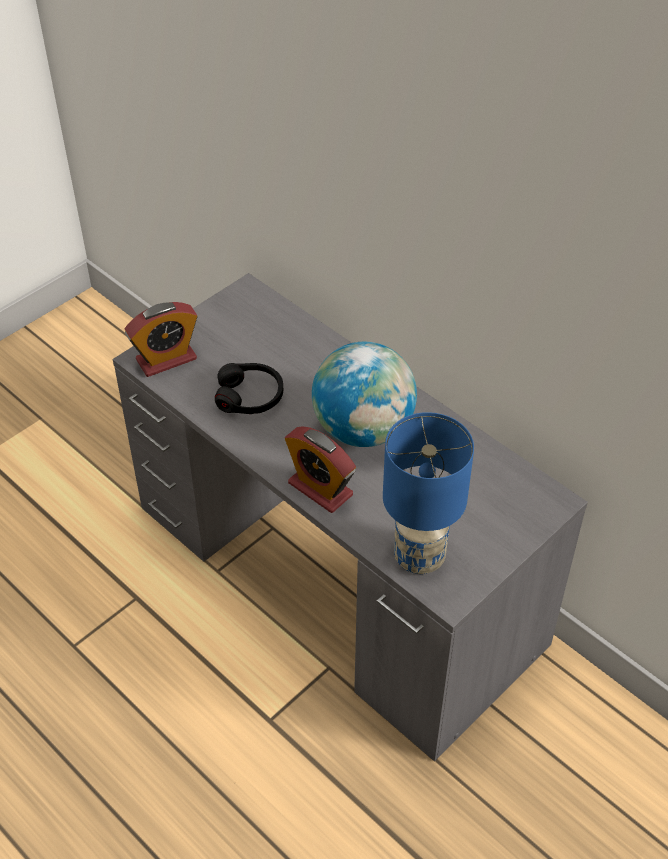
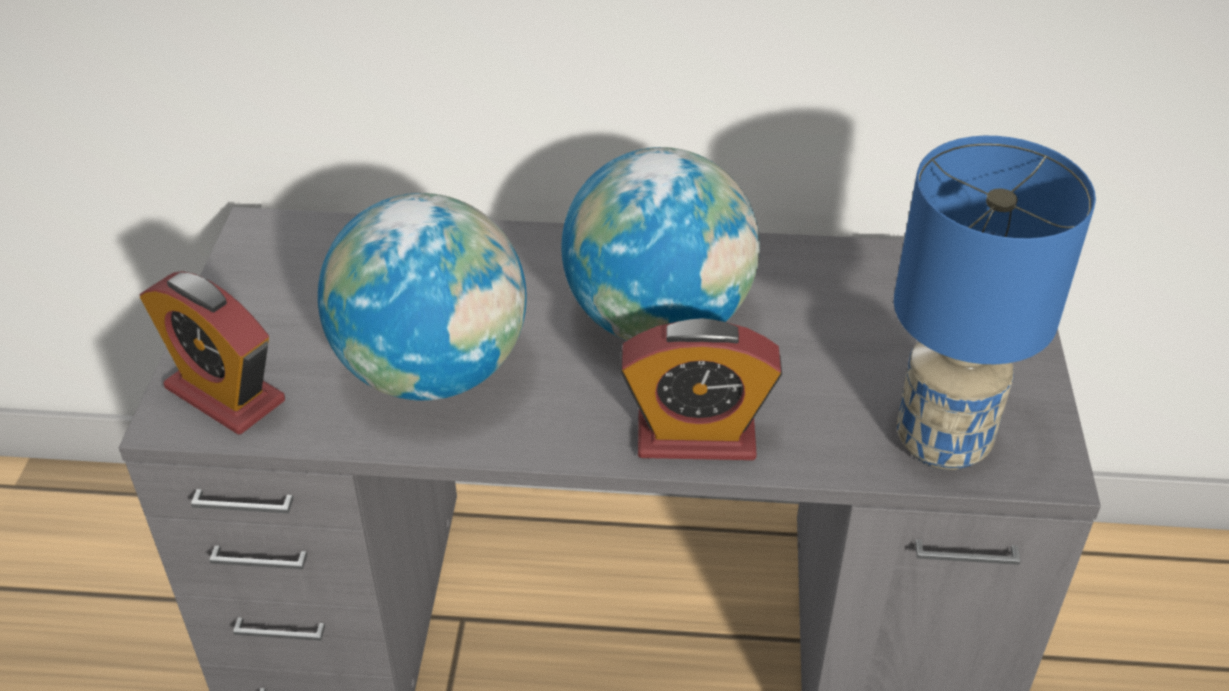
camera: 40 degrees left, 5 degrees down
(166, 359) = (225, 394): alarm clock -> alarm clock turned 105 degrees clockwise
(250, 396) = (433, 371): black headphones -> globe

